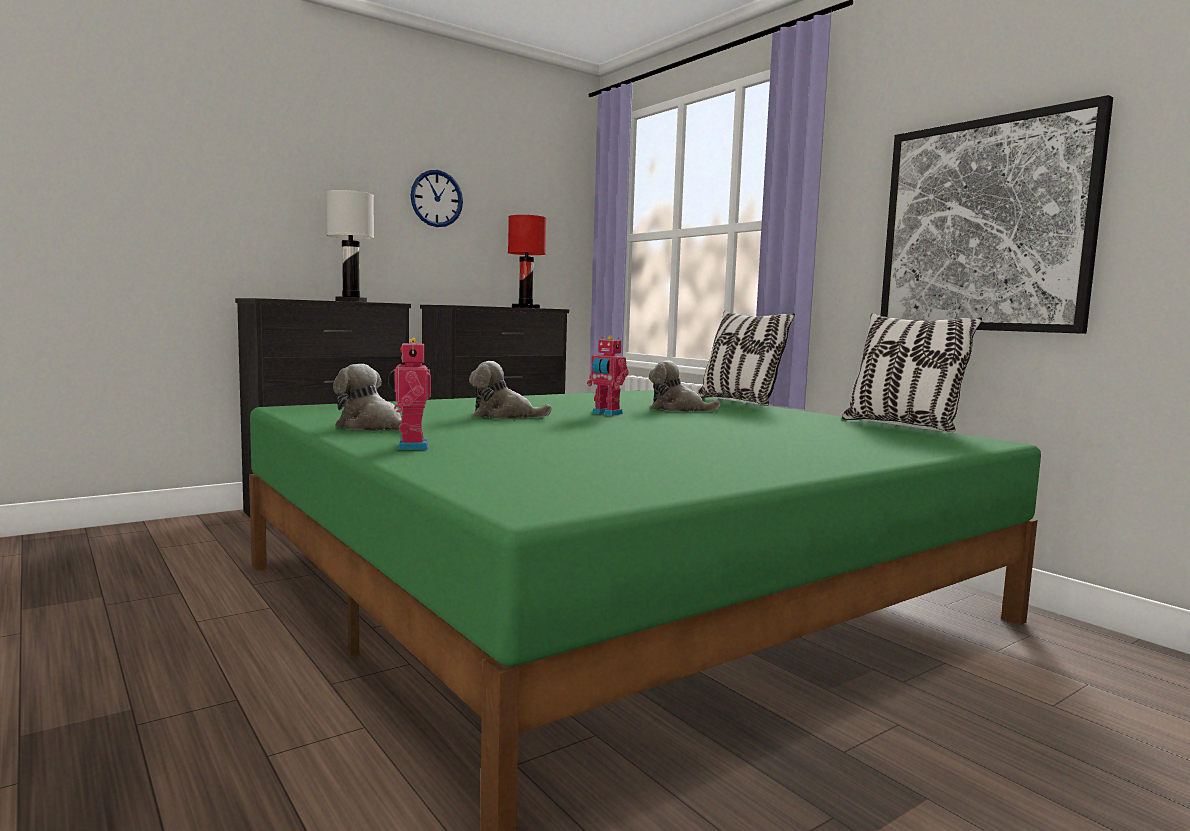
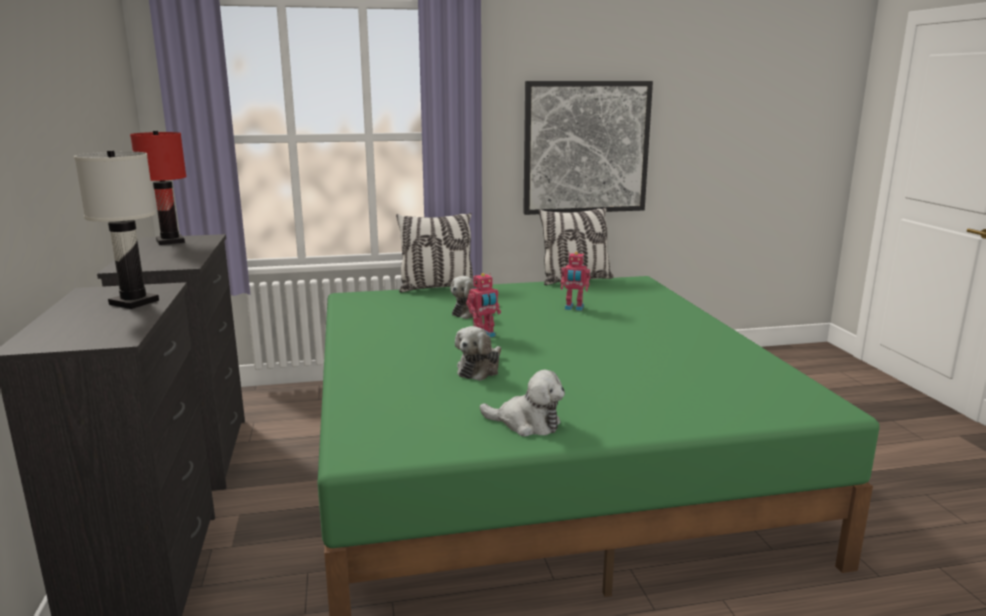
camera: 65 degrees left, 10 degrees up
(373, 427) = (526, 424): plush toy -> plush toy turned 120 degrees counterclockwise
(410, 446) = (633, 418): toy robot -> toy robot (574, 308)
(436, 198) = (69, 123): wall clock -> none

